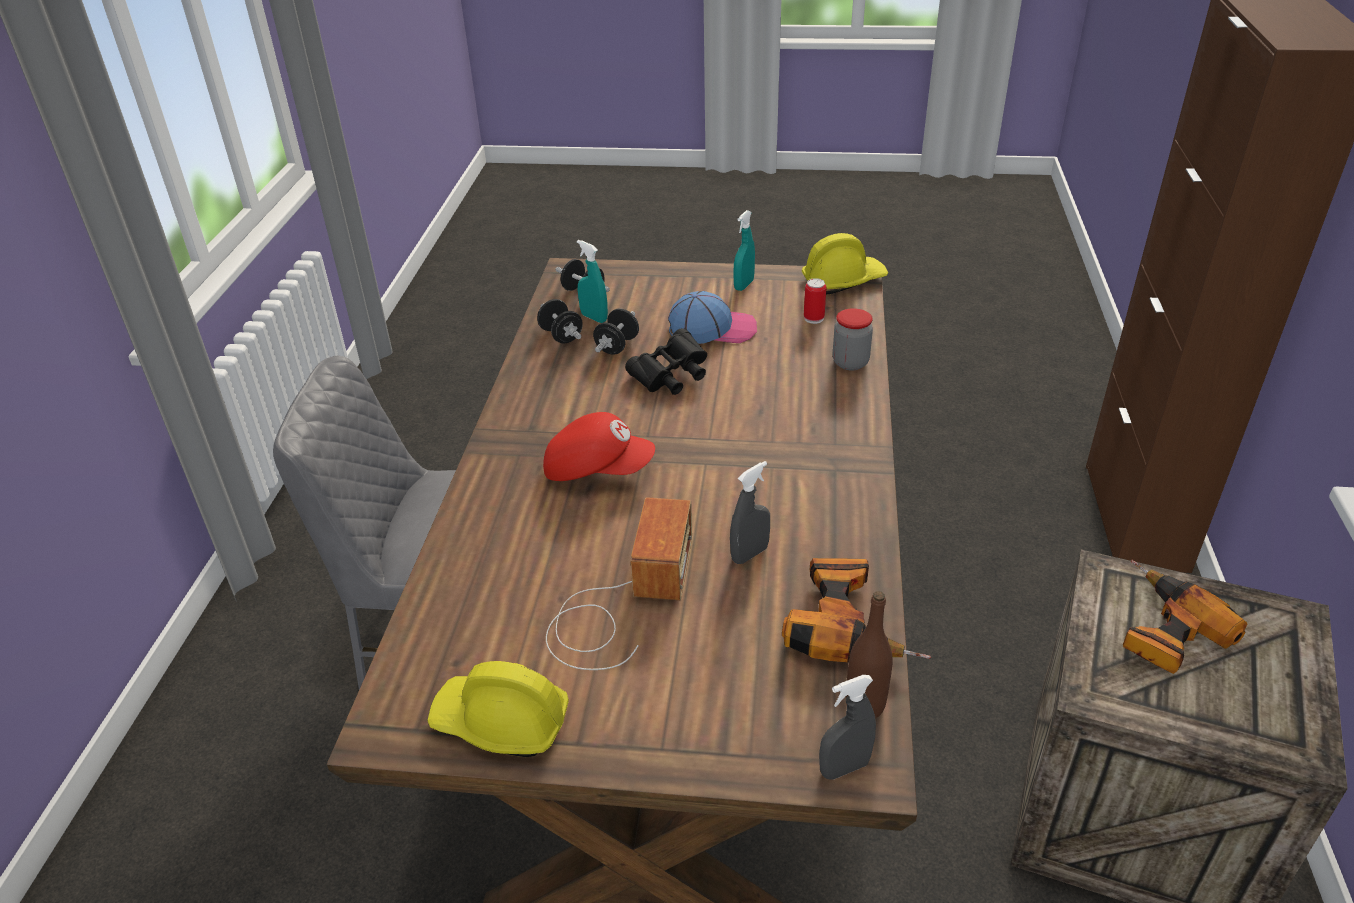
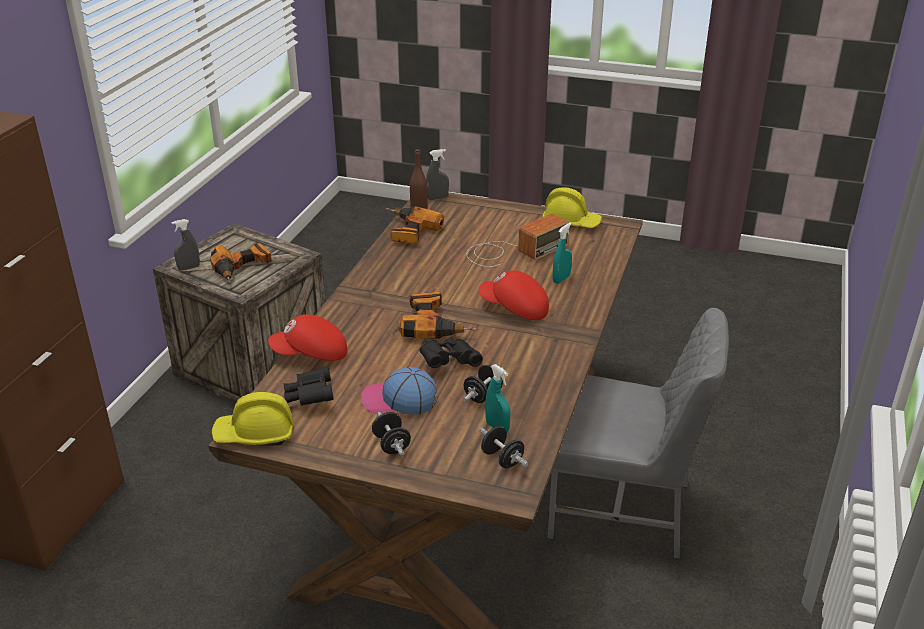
camera: 170 degrees left, 5 degrees down
(561, 335) = (528, 412): black dumbbell -> black dumbbell (391, 445)
(621, 601) = (512, 251): radio -> radio turned 150 degrees counterclockwise
(710, 427) = (434, 324): none -> power drill
(744, 285) = (348, 443): turquoise spray bottle -> turquoise spray bottle (561, 279)
(749, 554) = (441, 260): grey spray bottle -> grey spray bottle (189, 268)
(813, 318) = (310, 397): can -> black binoculars
(850, 362) = (311, 354): jar -> red cap

